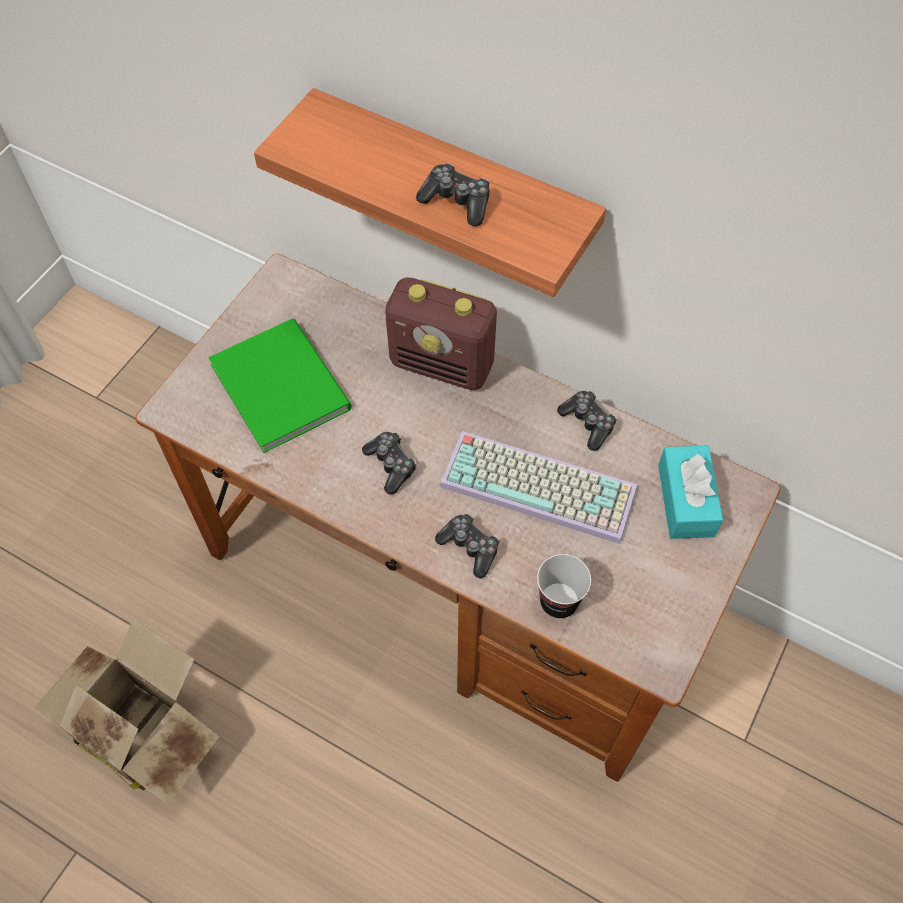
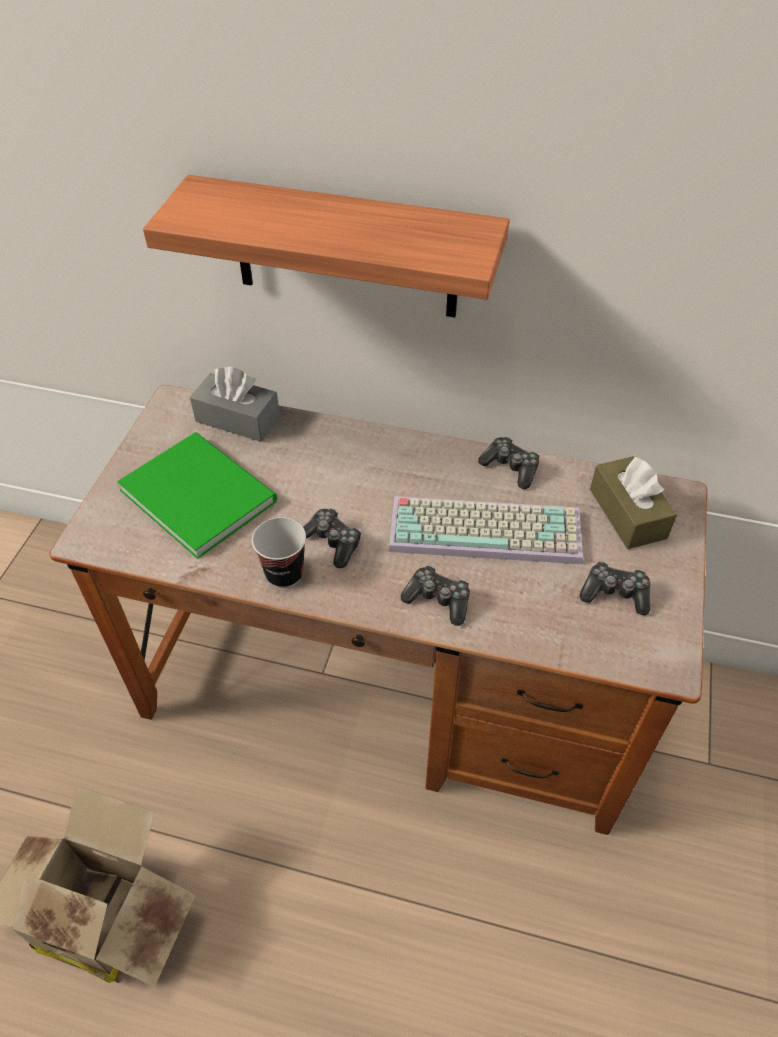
camera: 15 degrees left, 10 degrees down
(338, 309) = (237, 419): none -> grey tissue box
(443, 364) = (355, 446): radio -> none
(457, 201) = (364, 234): game controller -> game controller (615, 593)
(558, 601) = (545, 630): cup -> cup (284, 574)
(686, 500) = (627, 513): turquoise tissue box -> brown tissue box

